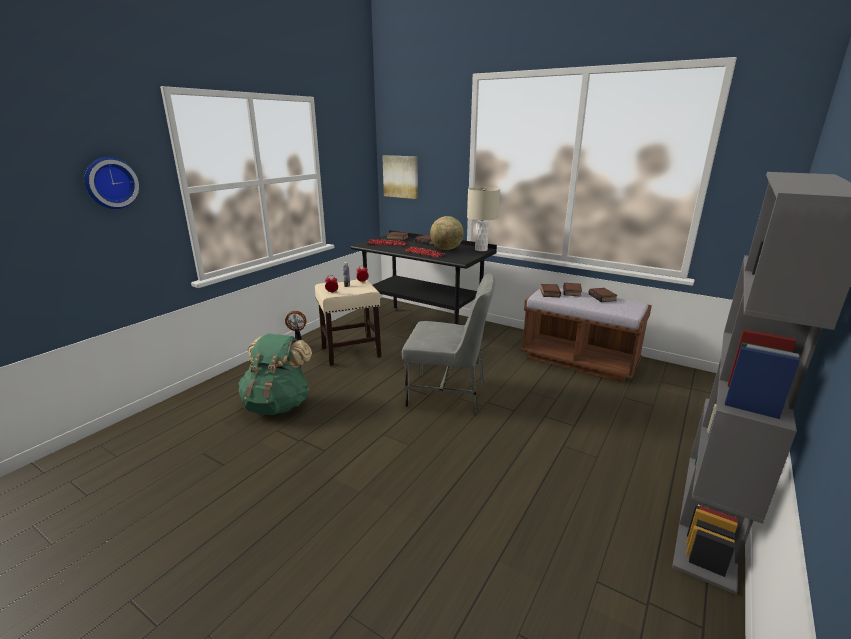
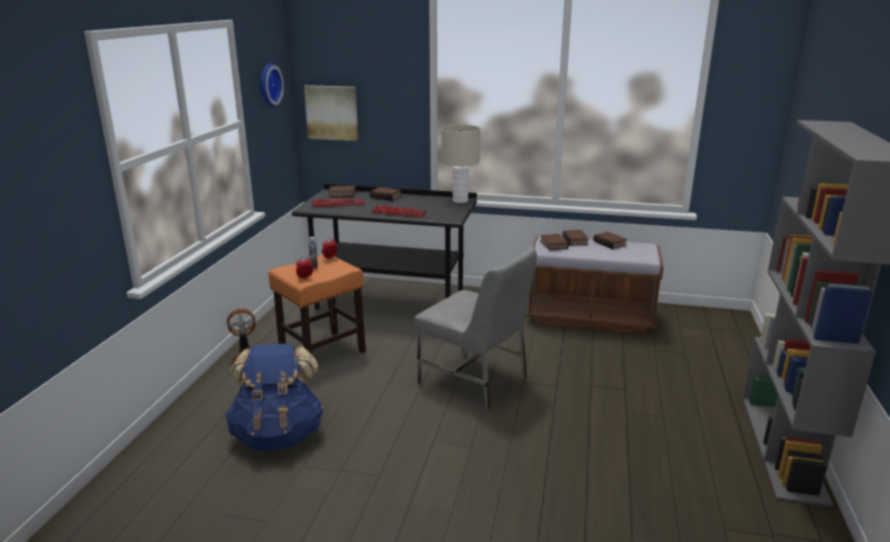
camera: 20 degrees left, 0 degrees up
(110, 183) = (42, 172): wall clock -> wall clock (268, 85)
(278, 404) = (278, 435): green backpack -> blue backpack
(350, 352) = (321, 352): beige stool -> orange stool
(446, 249) = (420, 204): globe -> none
(448, 393) = (475, 380): grey chair -> grey chair turned 45 degrees clockwise

